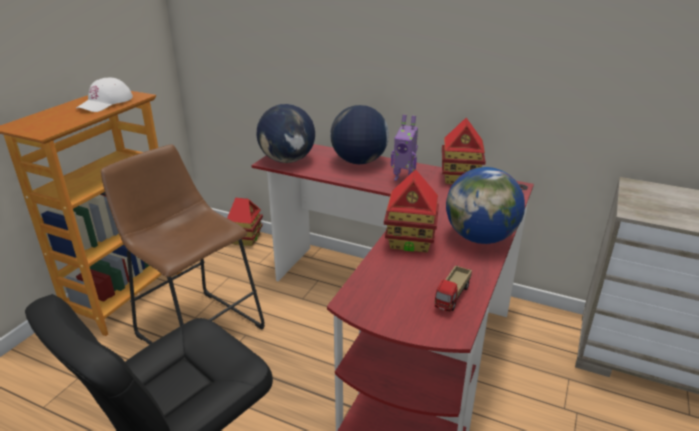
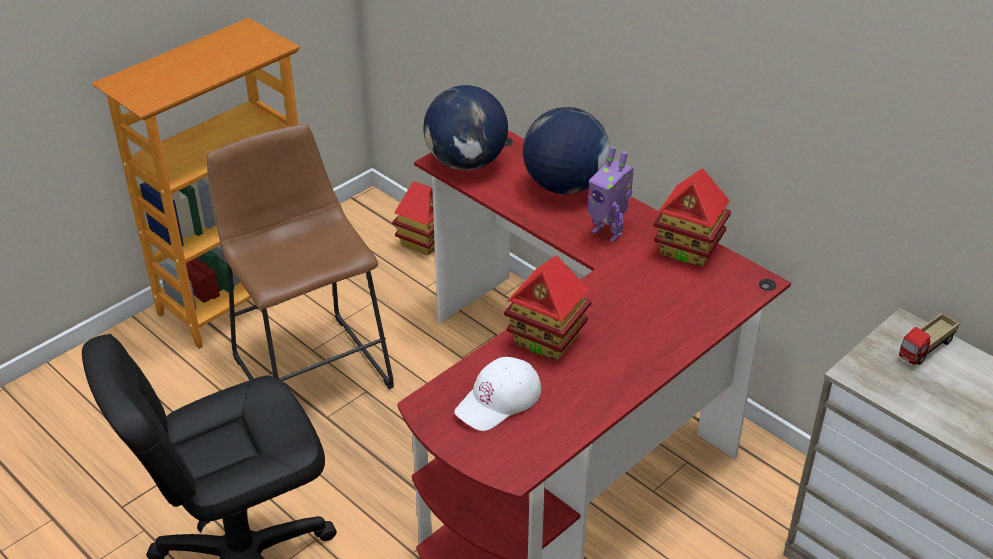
camera: 20 degrees right, 10 degrees up
(106, 103) = (232, 54): white cap -> white cap (499, 400)
(452, 297) = (545, 429): toy truck -> toy truck (926, 349)
(480, 238) = (641, 356): globe -> none

